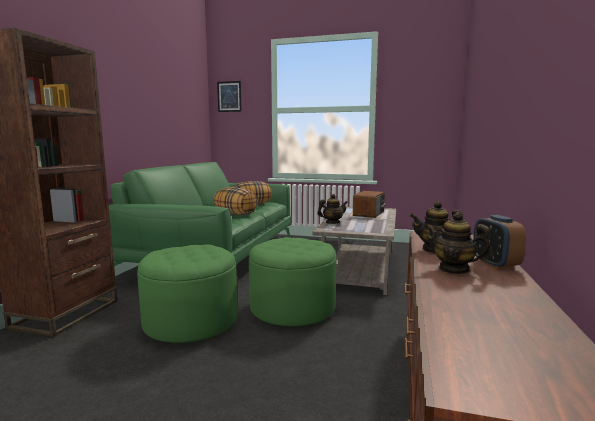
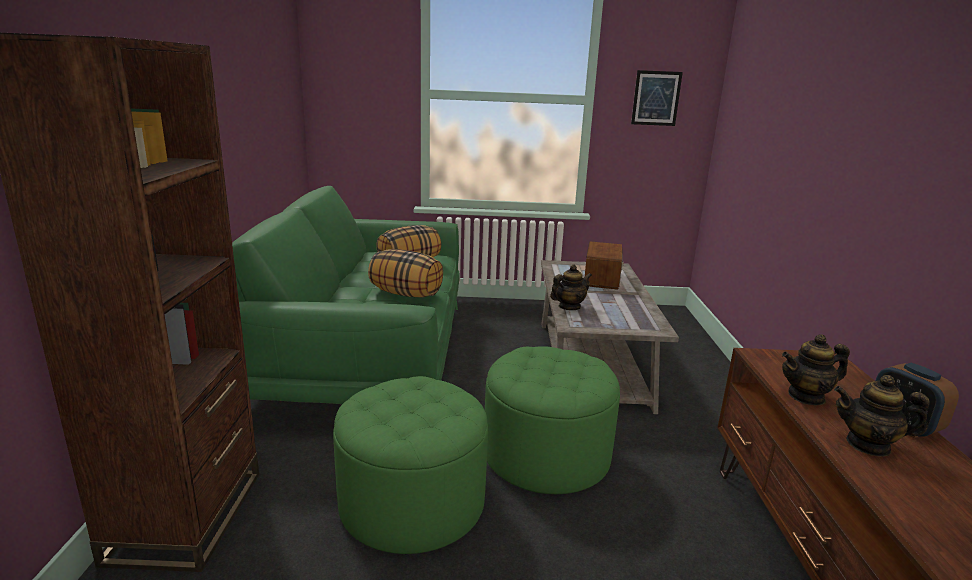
camera: 15 degrees left, 10 degrees up
(229, 96) = (341, 63): picture -> picture (656, 98)

